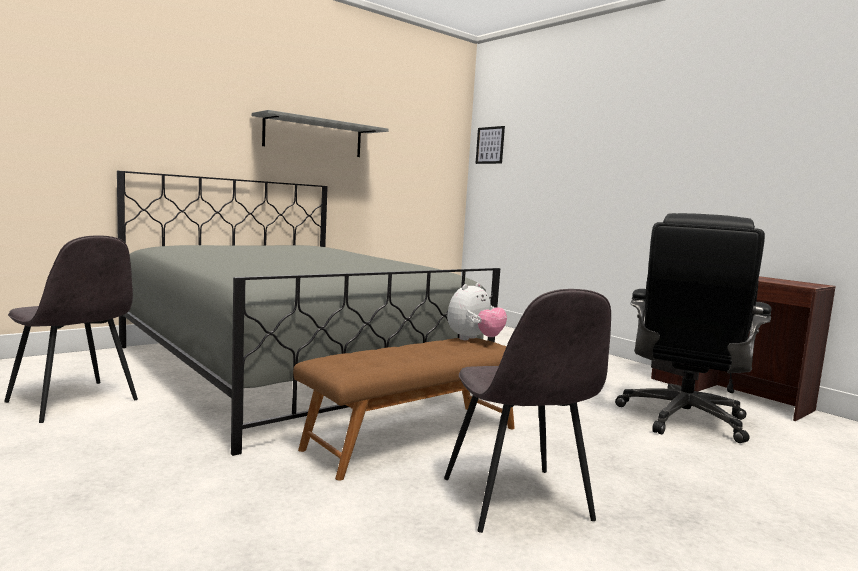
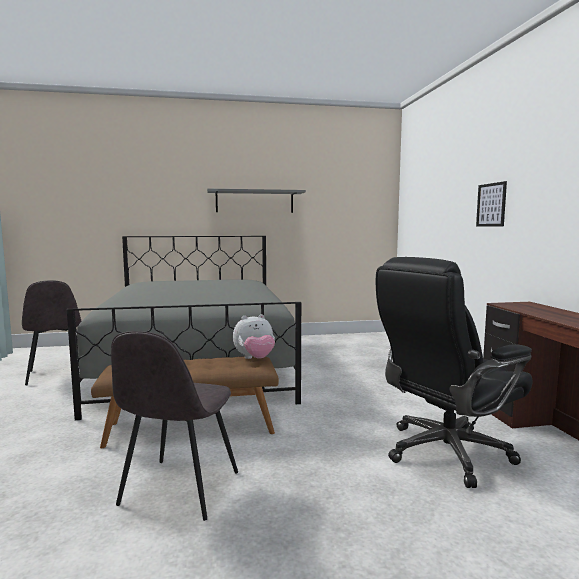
camera: 30 degrees right, 0 degrees up
(490, 145) = (408, 192): picture -> picture (491, 205)

